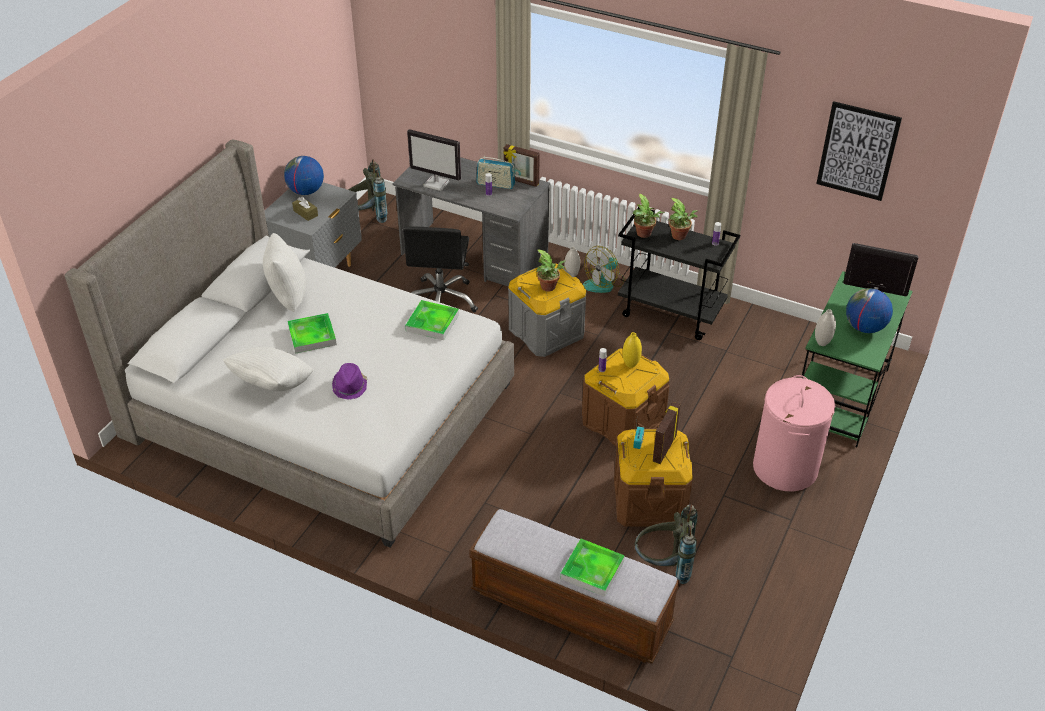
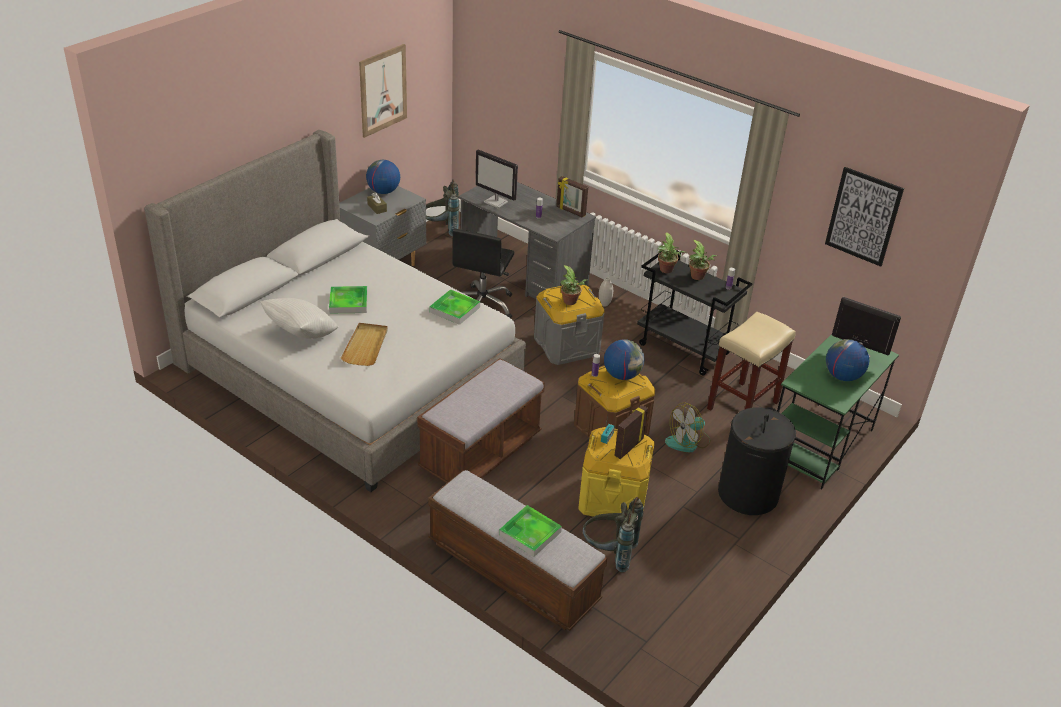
camera: 10 degrees right, 5 degrees down
(287, 298) = (338, 270): white pillow -> none
(289, 78) = (383, 90): none -> picture
(350, 386) = (366, 346): purple hat -> beige tray
(494, 477) = (480, 453): none -> brown bench
(495, 184) = (547, 210): radio -> none
(604, 283) = (631, 315): fan -> fan (688, 442)
(631, 364) = (622, 375): yellow vase -> globe
(649, 501) = (613, 498): brown storage box -> yellow storage box
(750, 366) = (743, 405): none -> beige stool
(785, 468) = (748, 494): pink laundry basket -> black laundry basket
(822, 343) = (797, 382): white vase -> none

